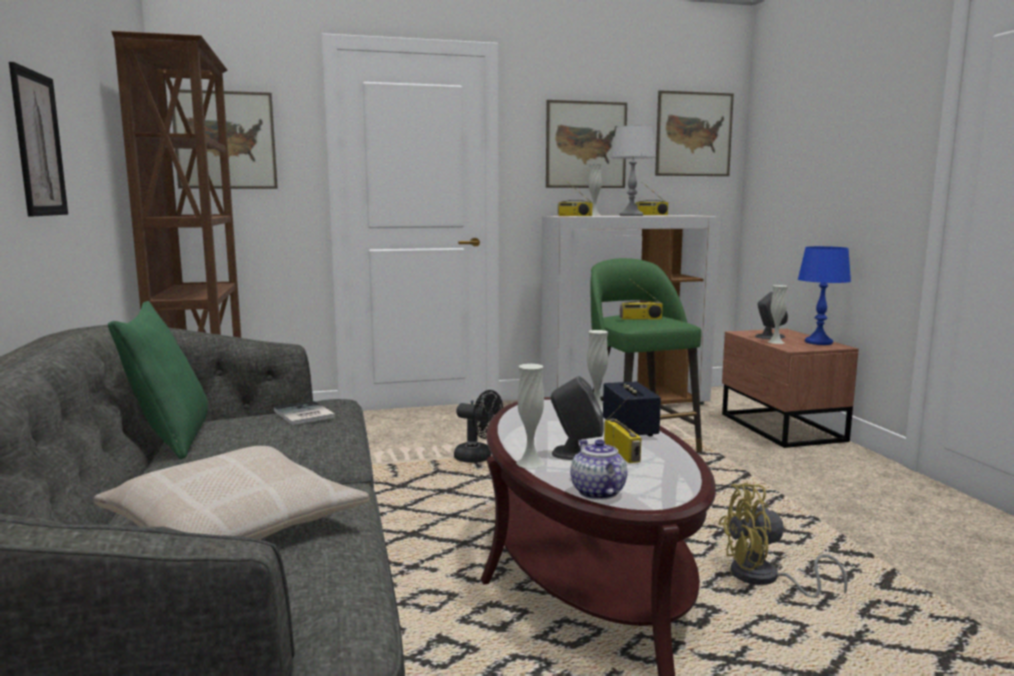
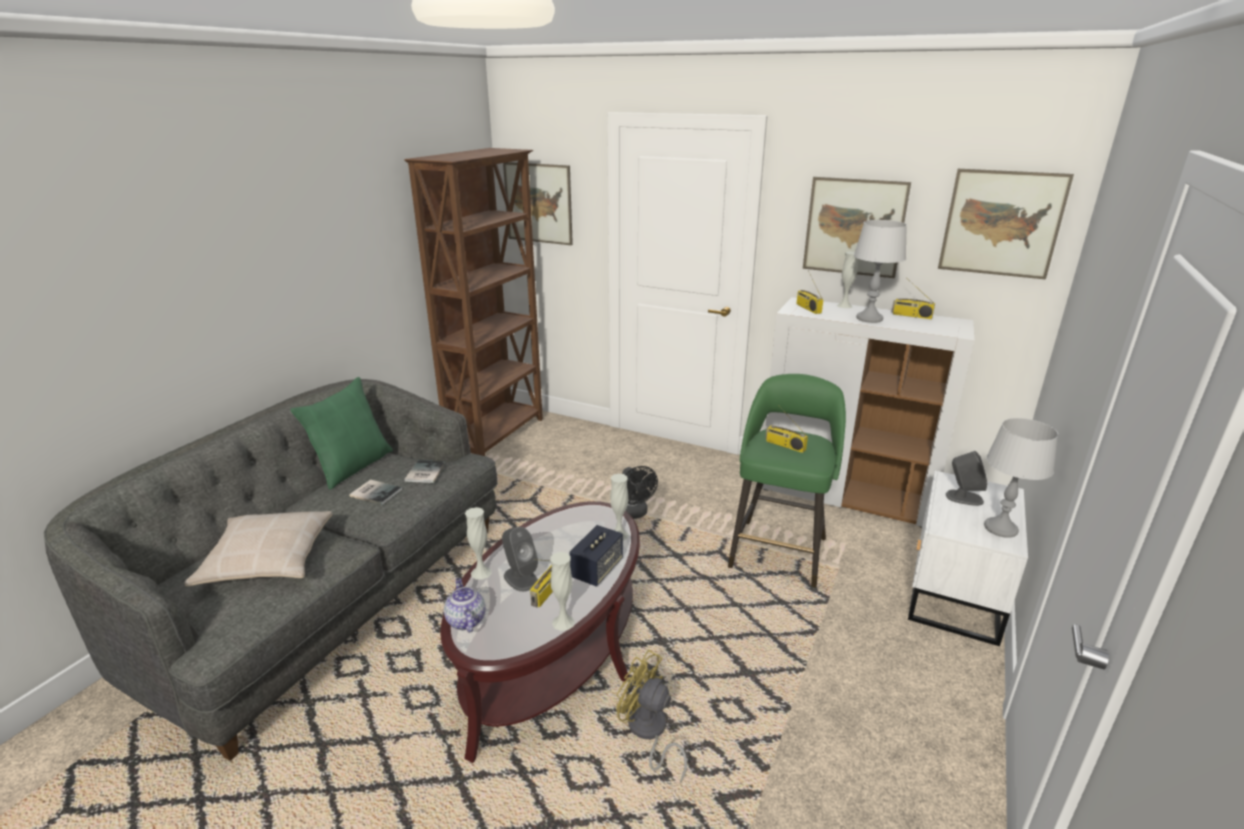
camera: 40 degrees right, 15 degrees up
(38, 144) = (305, 276): picture -> none
(271, 439) = (375, 492): none -> book
(596, 492) = (465, 620): teapot -> teapot turned 45 degrees counterclockwise
(776, 342) = (949, 509): white vase -> white vase (563, 622)
(780, 428) = (952, 594): brown nightstand -> white nightstand
(819, 342) = (1001, 529): blue table lamp -> grey table lamp

